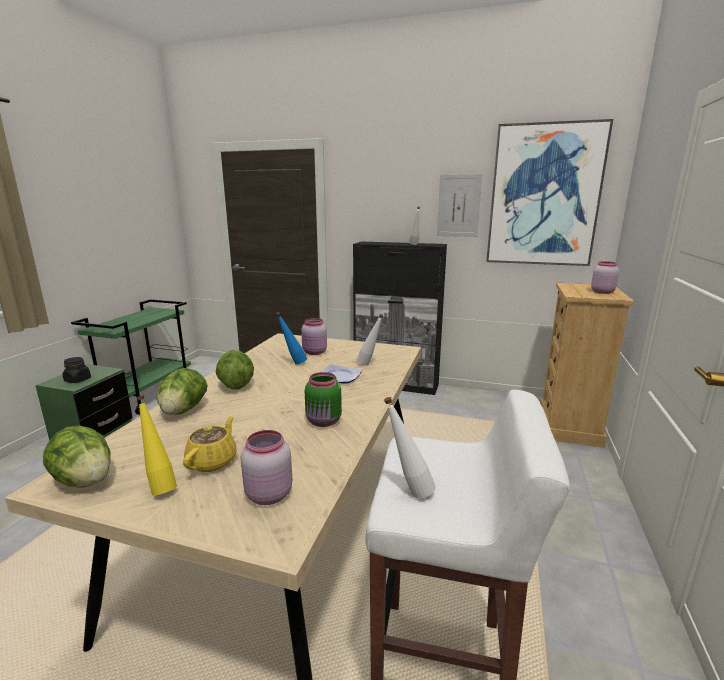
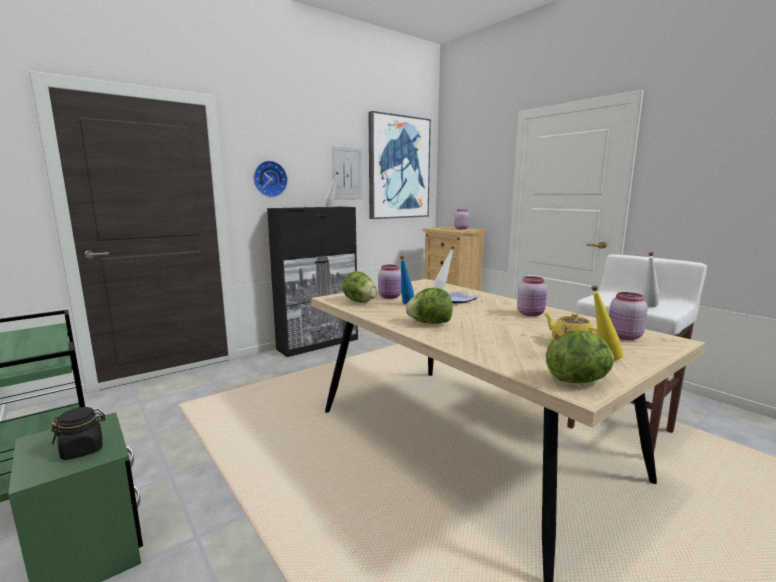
camera: 55 degrees left, 5 degrees down
(183, 411) = (466, 342): lettuce -> lettuce (360, 302)
(324, 422) = (531, 314): green jar -> pink jar
(366, 213) = (269, 179): none -> wall clock

